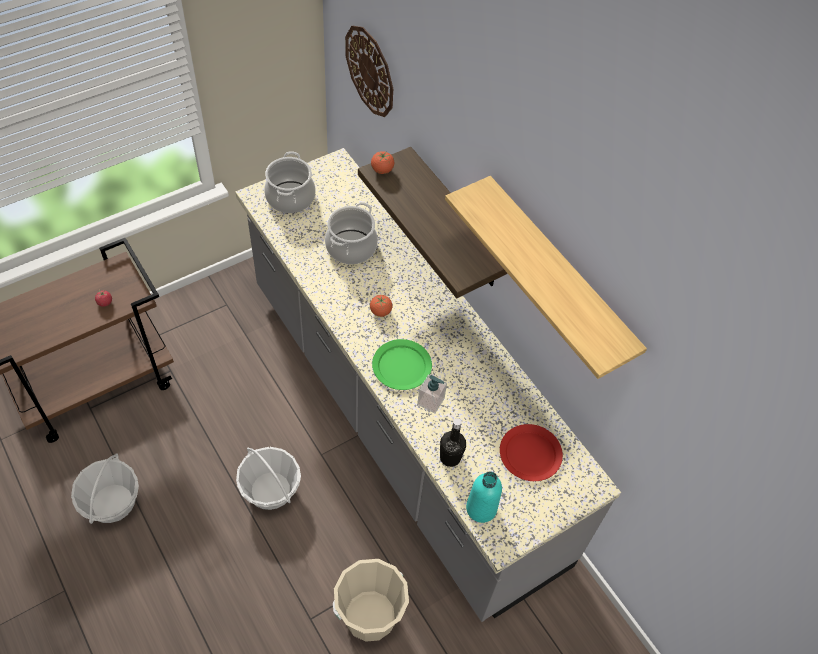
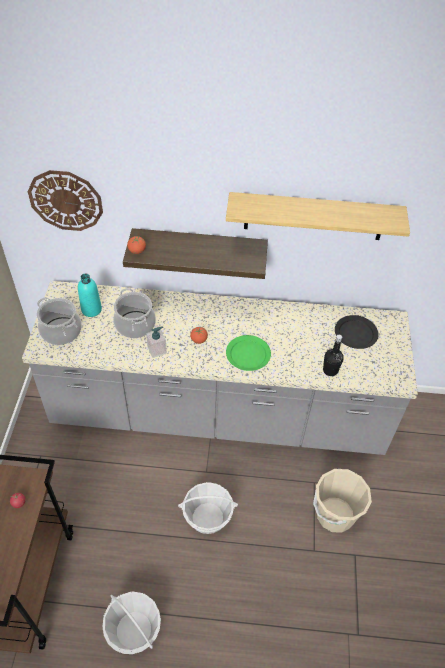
camera: 50 degrees left, 5 degrees down
(431, 401) = (285, 356): soap dispenser -> soap dispenser (157, 350)
(481, 508) = (374, 377): turquoise bottle -> turquoise bottle (91, 309)
(530, 453) = (355, 333): red plate -> black plate

